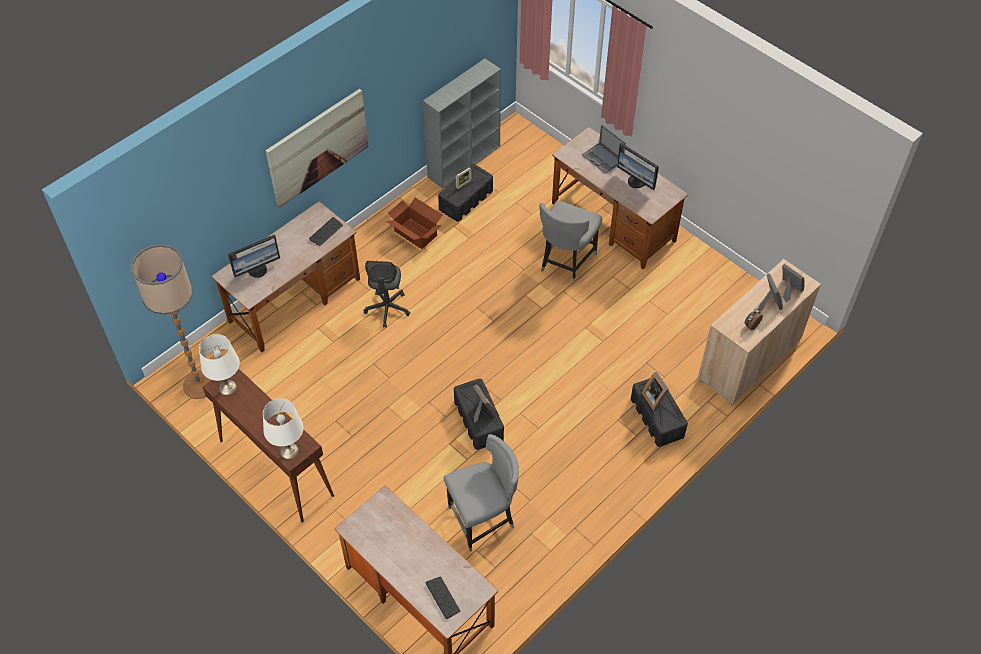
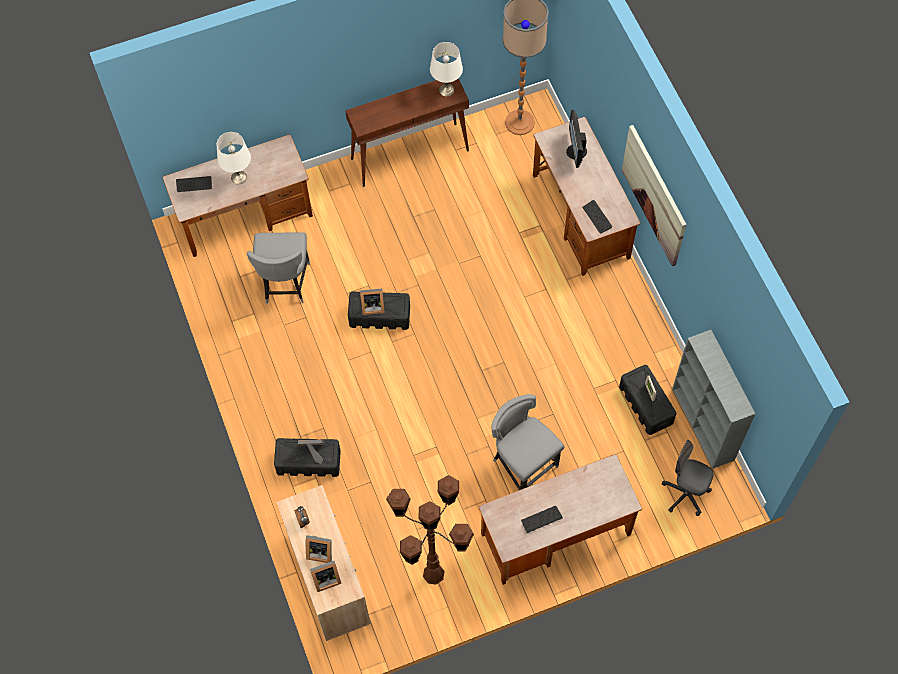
camera: 115 degrees right, 10 degrees up
(289, 450) = (364, 115): white table lamp -> white table lamp (239, 177)
(387, 309) = (536, 287): grey office chair -> grey office chair (685, 494)
(415, 233) = (621, 343): cardboard box -> none
(603, 158) = (588, 501): laptop -> none
(637, 181) = (541, 519): monitor -> keyboard
(697, 288) = (433, 574): none -> brown floor lamp

